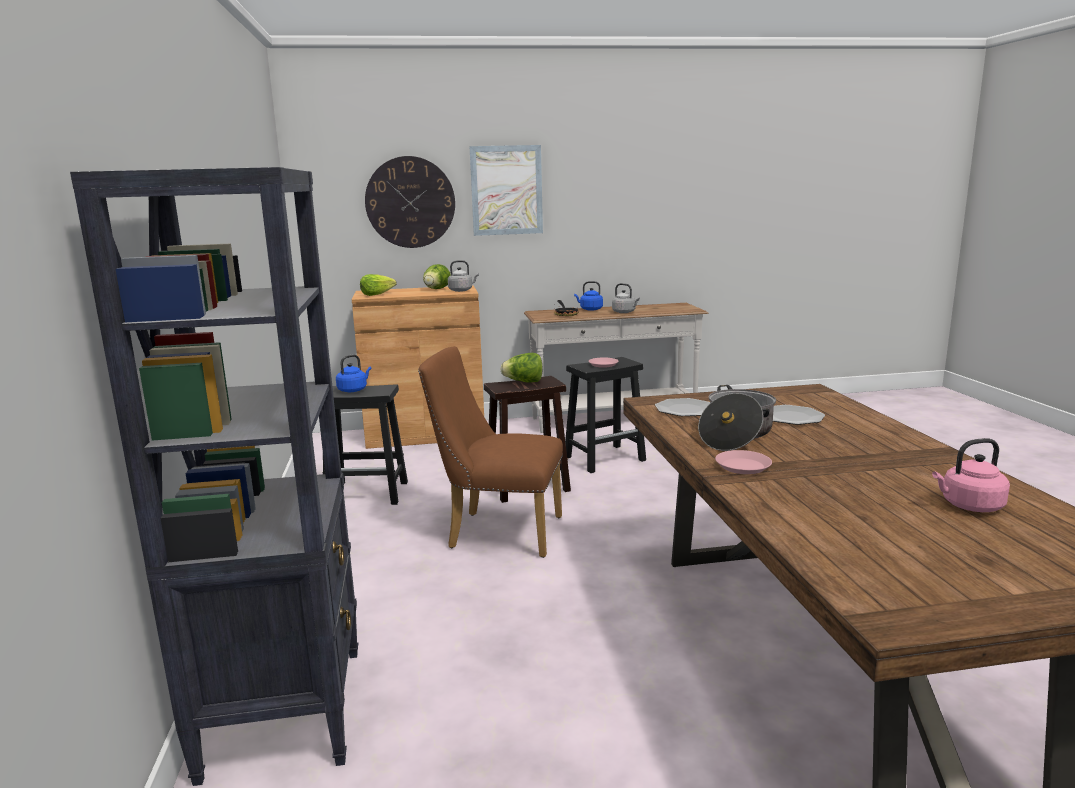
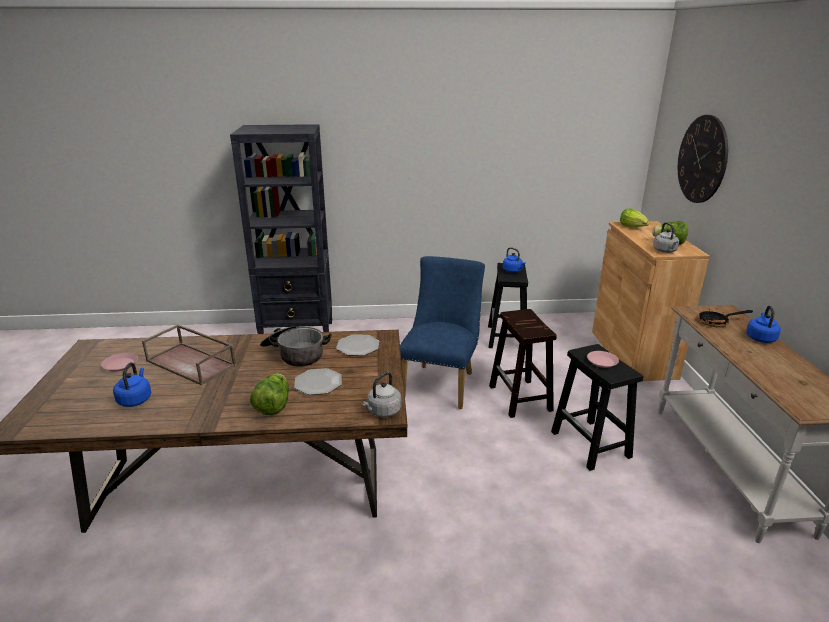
camera: 95 degrees right, 10 degrees up
(497, 532) = (441, 383): brown chair -> blue chair
(506, 190) = (761, 171): picture -> none
(524, 382) = (533, 323): lettuce -> lettuce (273, 406)
(625, 312) = (749, 357): grey kettle -> grey kettle (382, 412)
(742, 466) = (244, 347): pink plate -> pink plate (120, 364)
(827, 491) = (192, 363): none -> brown tray
(969, 506) = (135, 399): pink kettle -> blue kettle

